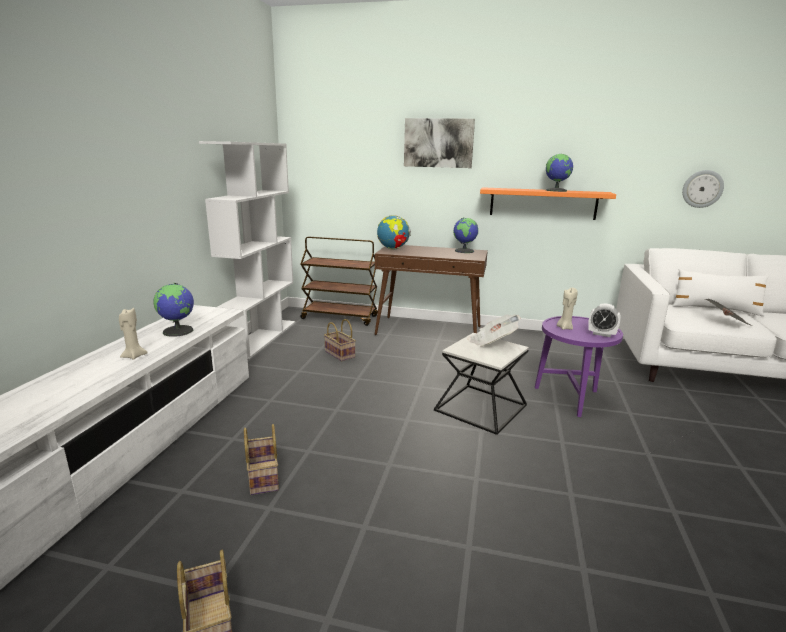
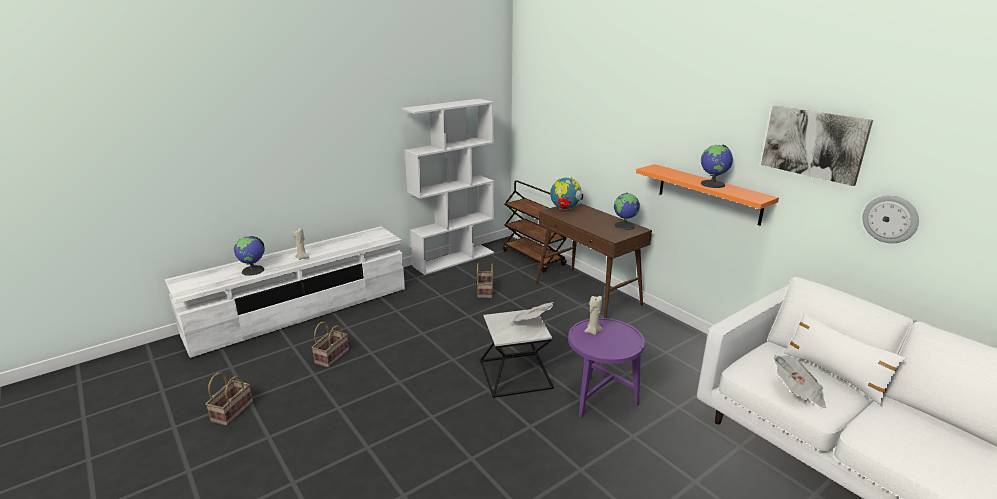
camera: 40 degrees right, 5 degrees up
(178, 331) = (344, 246): globe -> globe (253, 270)
(438, 143) = (621, 112): picture -> picture (813, 143)
(601, 334) = (609, 349): alarm clock -> none

